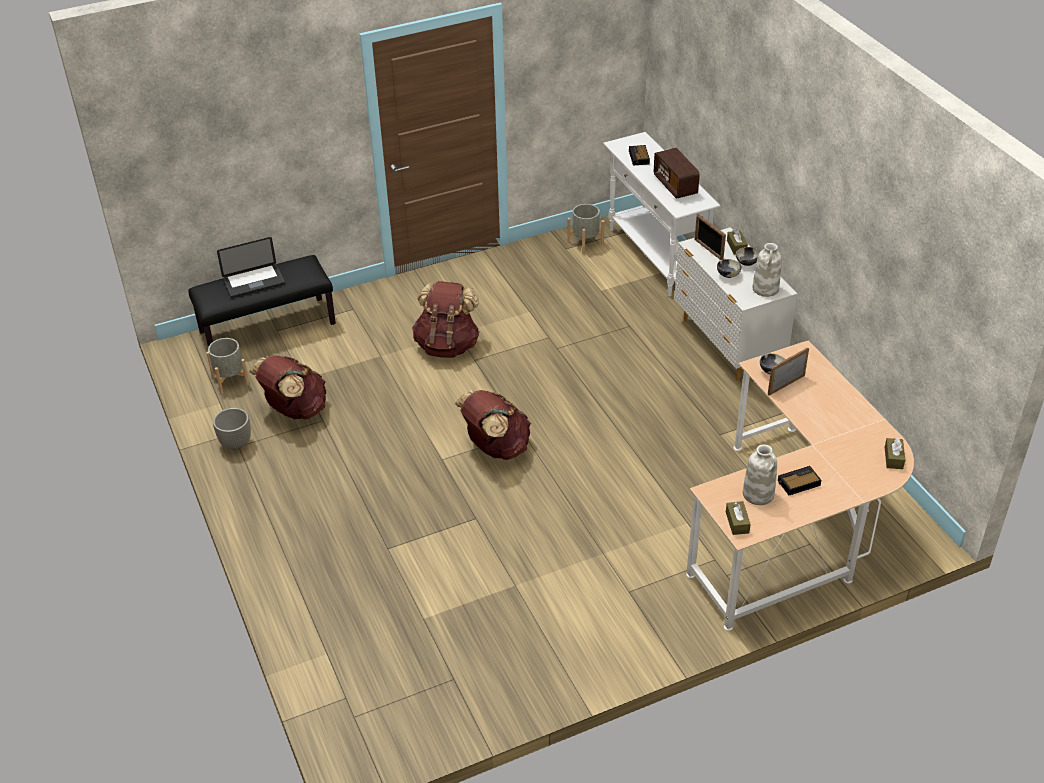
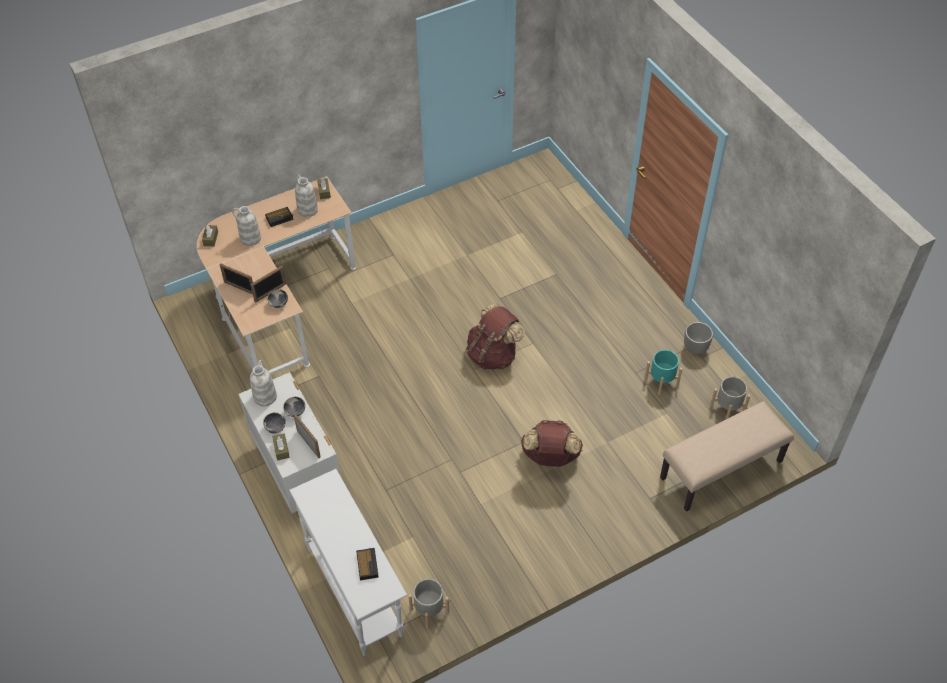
camera: 175 degrees right, 10 degrees up
(254, 282) = (734, 437): laptop -> none
(268, 327) = (721, 470): black bench -> beige bench
(295, 410) = (661, 381): brown backpack -> turquoise planter
(675, 185) = (331, 517): radio -> none
(829, 392) = (239, 288): none -> picture frame
(834, 455) = (250, 238): none -> white vase

